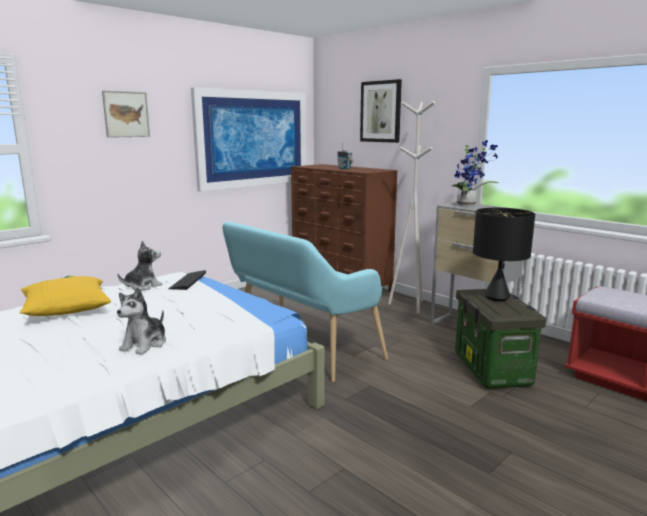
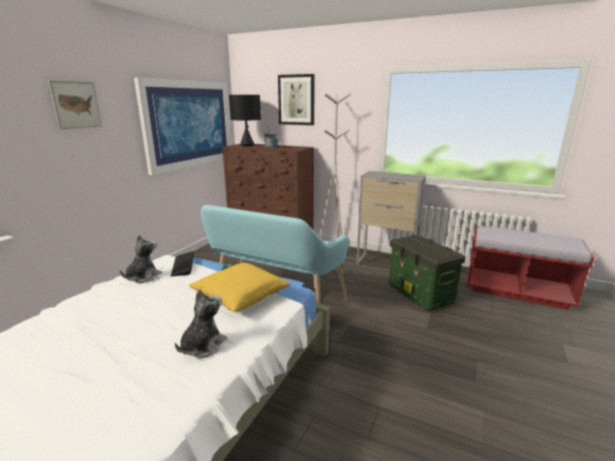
camera: 20 degrees left, 5 degrees up
(67, 309) = (82, 319): yellow pillow -> yellow pillow (241, 297)
(145, 344) = (202, 346): plush toy -> plush toy turned 150 degrees counterclockwise
(468, 205) = (382, 173): potted plant -> none
(497, 298) = (423, 243): black table lamp -> black table lamp (247, 145)

